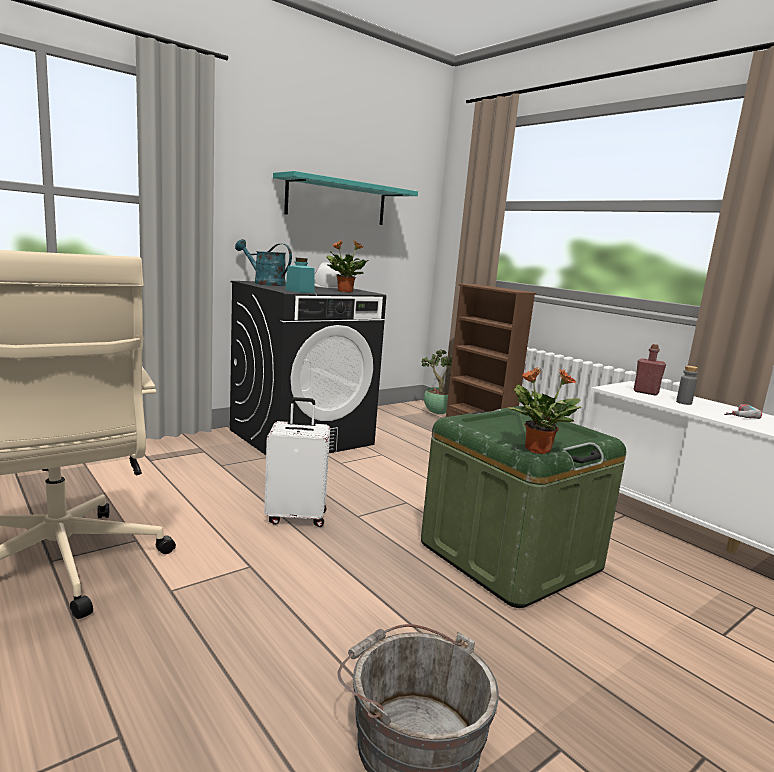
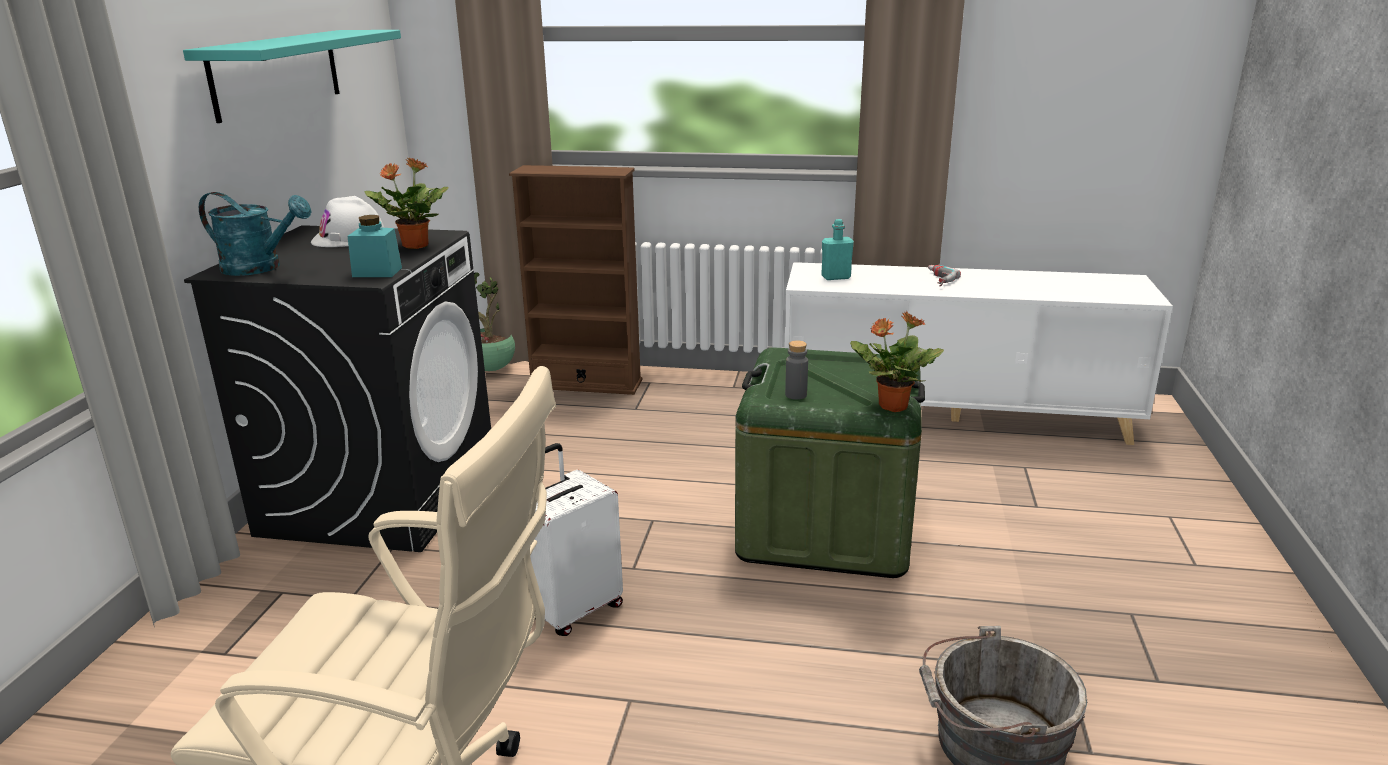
camera: 40 degrees left, 10 degrees up
(264, 283) = (260, 268): turquoise watering can -> turquoise watering can turned 150 degrees counterclockwise
(645, 392) = (836, 277): red bottle -> turquoise bottle
(683, 402) = (883, 280): grey bottle -> grey bottle (796, 395)

